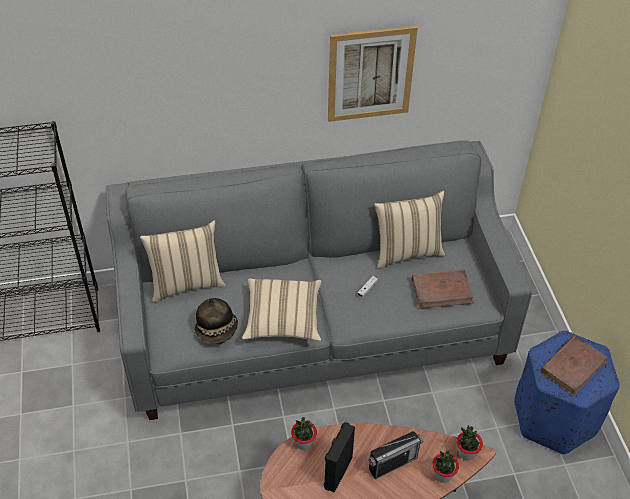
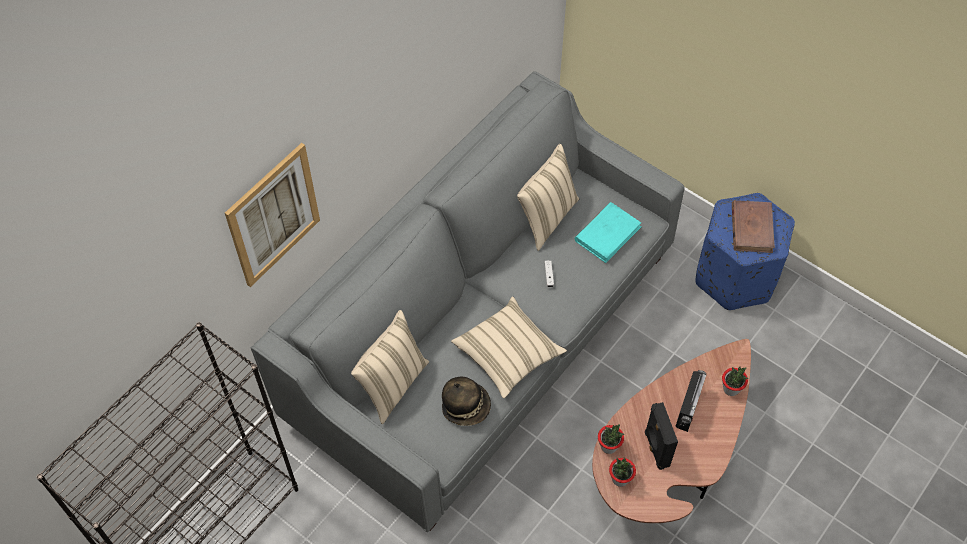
camera: 40 degrees left, 10 degrees up
(370, 74) = (443, 75): picture -> picture (273, 215)
(442, 291) = (608, 234): brown book -> turquoise book
(466, 453) = (730, 358): potted plant -> potted plant (620, 479)

